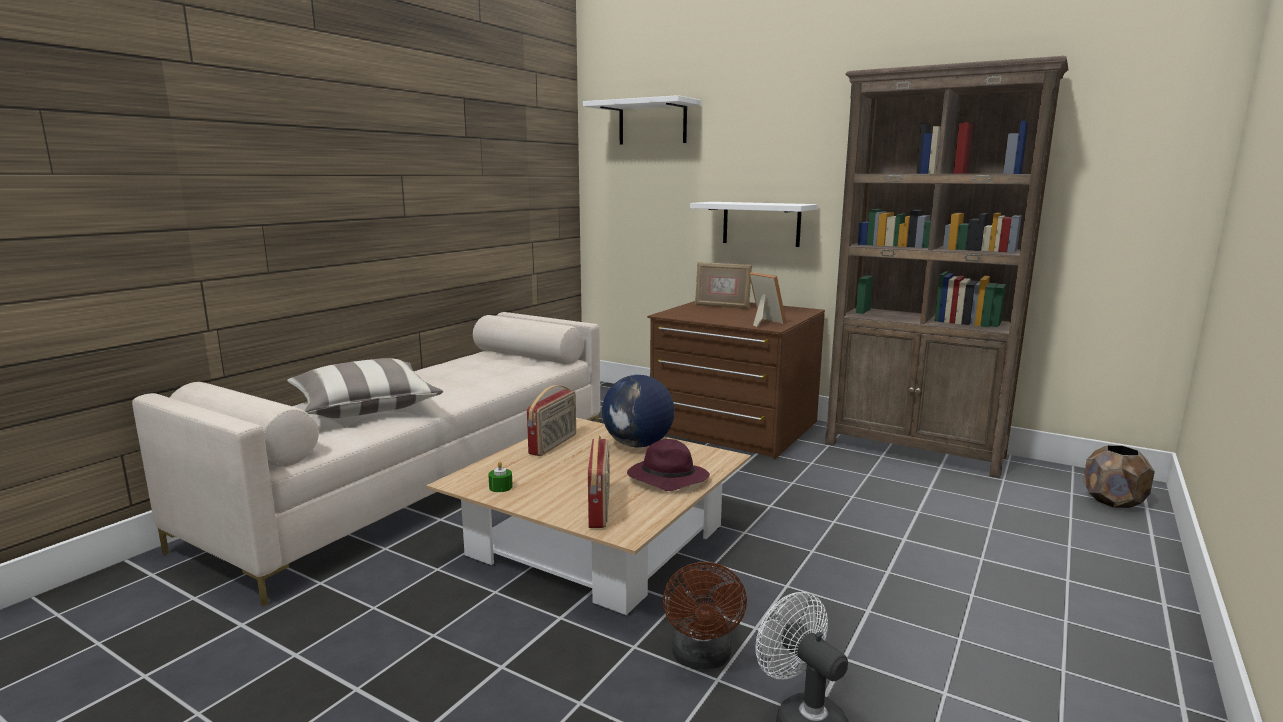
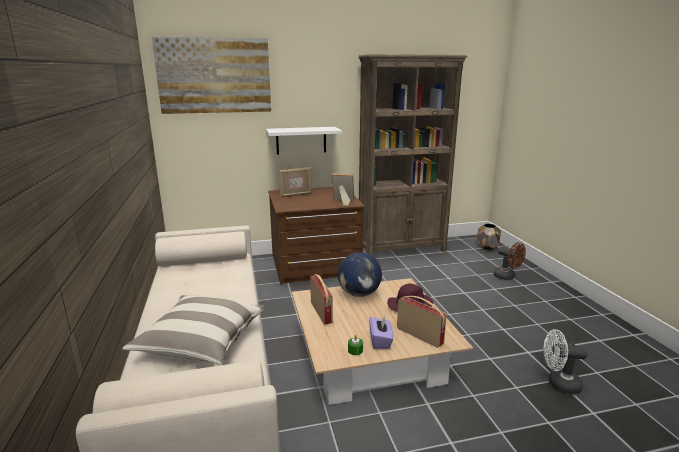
camera: 45 degrees left, 5 degrees up
(545, 492) = (380, 341): none -> purple tissue box
(652, 123) = (214, 76): white shelf -> picture
(702, 659) = (499, 383): brown fan -> brown fan (507, 277)

